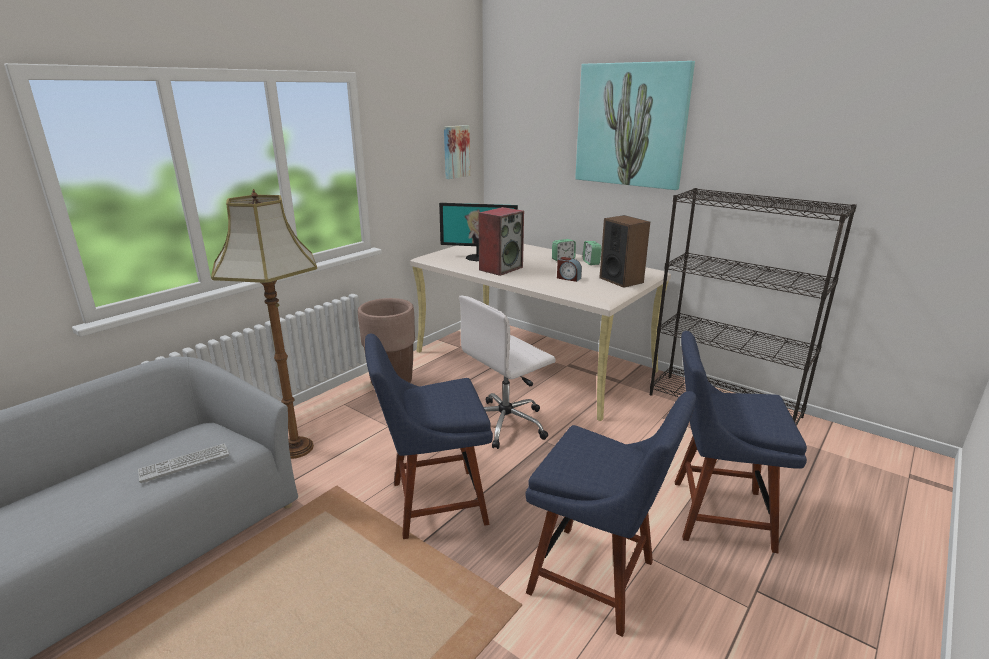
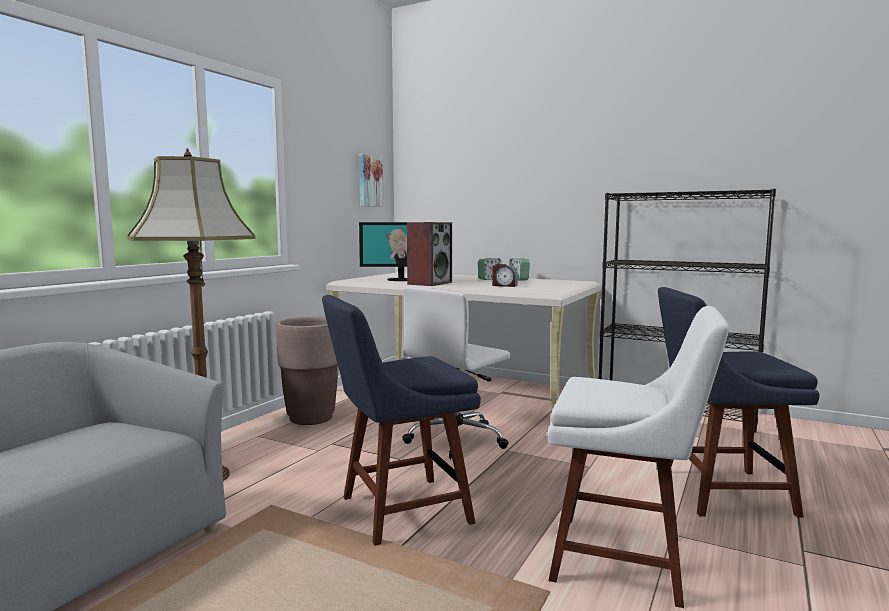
camera: 10 degrees left, 15 degrees down
(184, 463) = (87, 453): keyboard -> none
(598, 579) = (626, 559): blue chair -> white chair
(621, 280) = (558, 285): speaker -> none
(631, 125) = (548, 145): picture -> none

